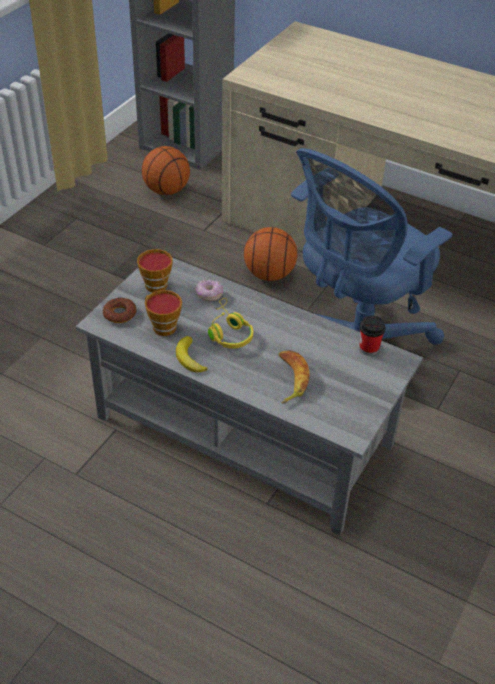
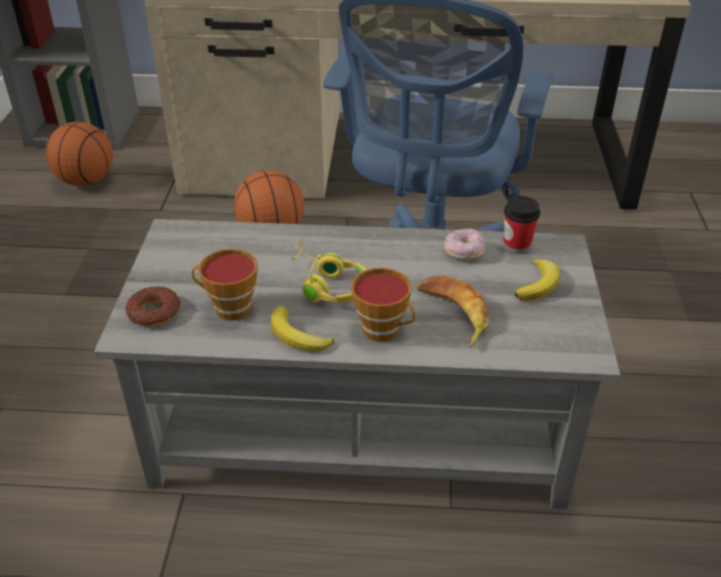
camera: 25 degrees left, 5 degrees down
(157, 287) = (188, 261): cup -> cup (385, 330)
(209, 295) = (267, 248): donut -> donut (464, 252)
(360, 380) = (538, 284): none -> banana

